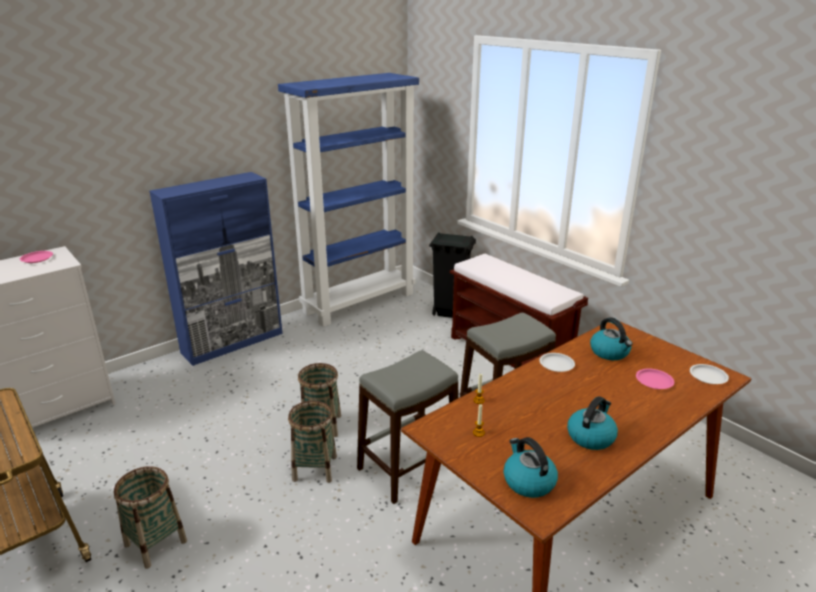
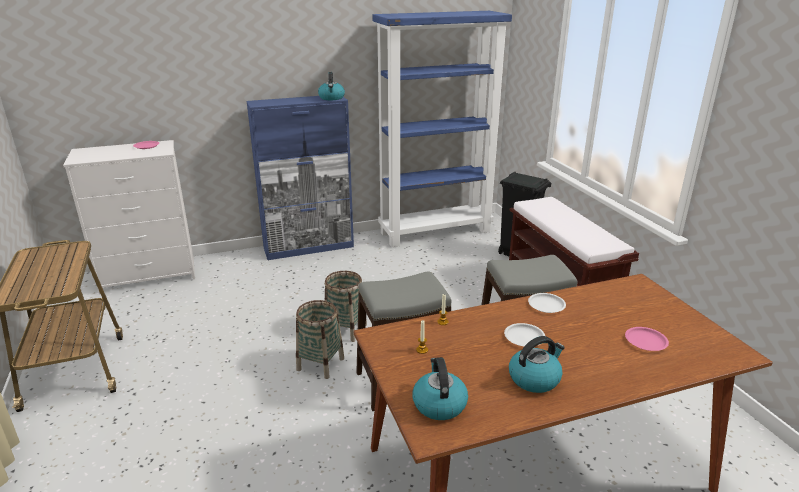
camera: 20 degrees right, 0 degrees up
(156, 543) = (166, 392): basket -> none
(610, 352) = (614, 305): kettle -> kettle (331, 98)
(708, 377) = (716, 350): white plate -> white plate (524, 338)

